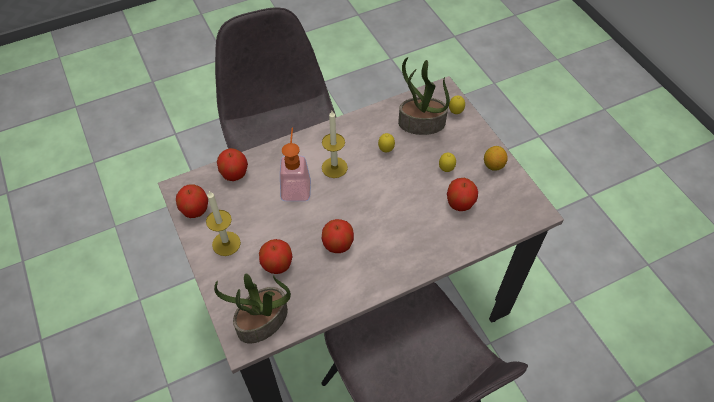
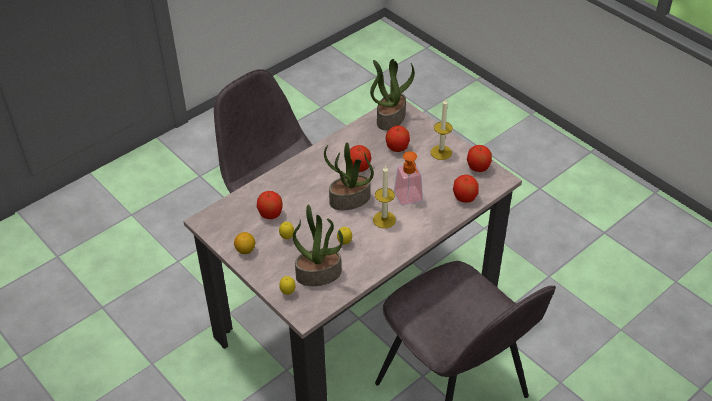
camera: 165 degrees right, 10 degrees down
(364, 200) = (349, 200): none -> potted plant

